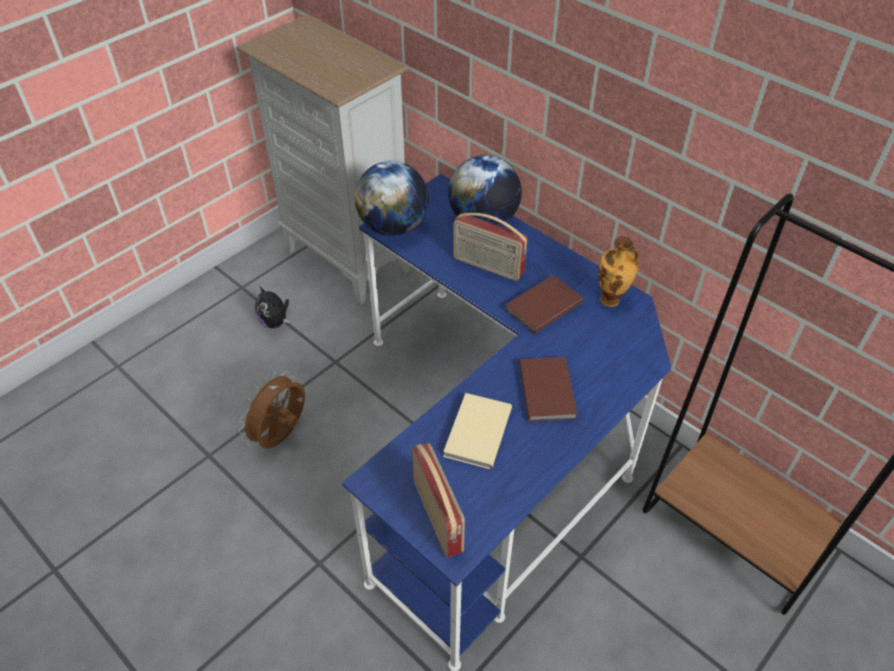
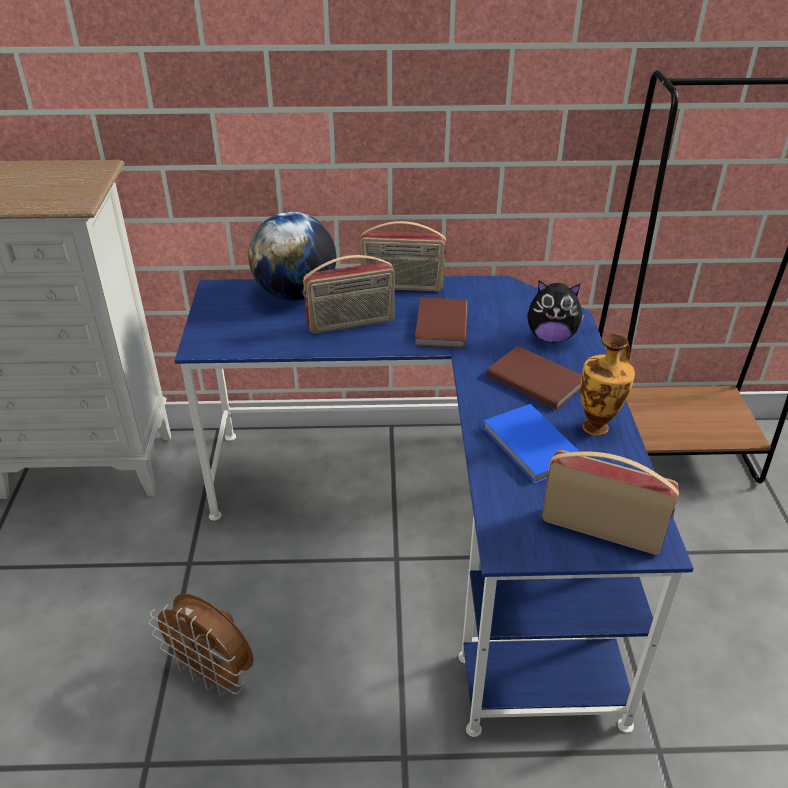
camera: 45 degrees left, 10 degrees down
(275, 322) = (69, 573): plush toy -> plush toy (551, 337)
(282, 436) = (213, 674): brown fan -> brown fan turned 45 degrees counterclockwise
(393, 226) = (213, 341): globe -> none
(475, 433) = (531, 447): beige book -> blue book
(559, 258) = (402, 287): none -> radio
(611, 300) = (484, 293): vase -> vase (597, 427)

